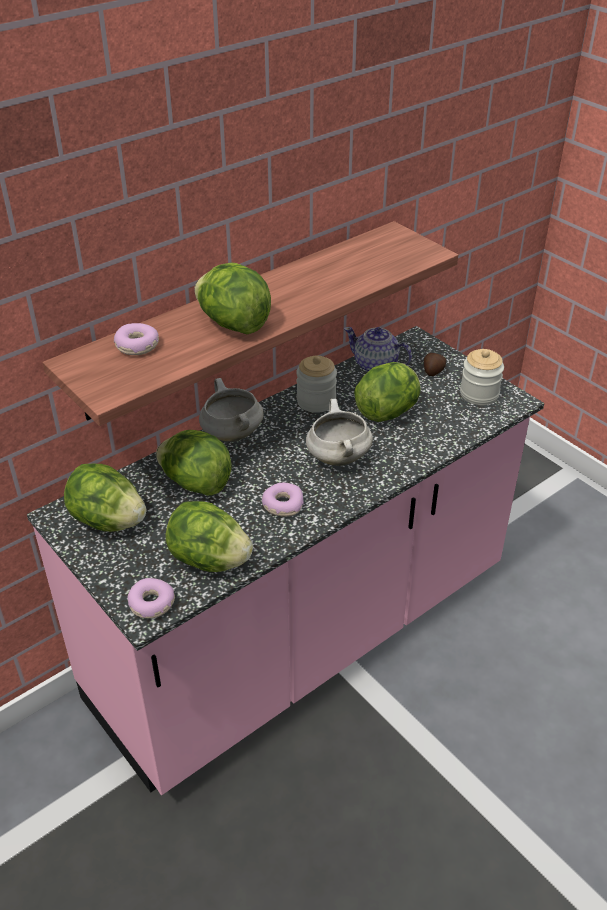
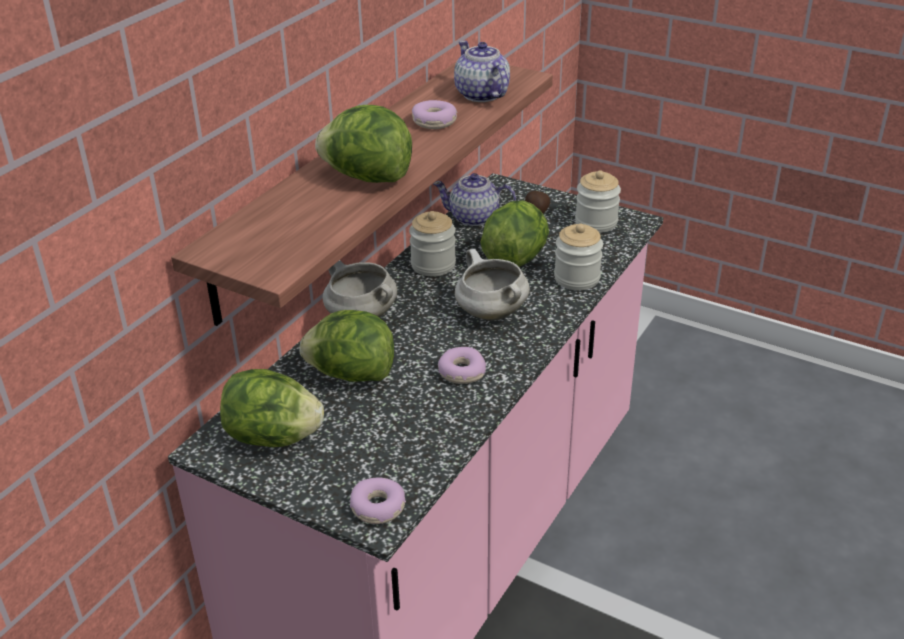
camera: 20 degrees left, 5 degrees down
(137, 346) = (274, 219): donut -> donut (434, 122)
(209, 560) = (416, 446): lettuce -> none
(381, 263) = (481, 95): none -> teapot
(430, 443) = (577, 278): none -> jar

